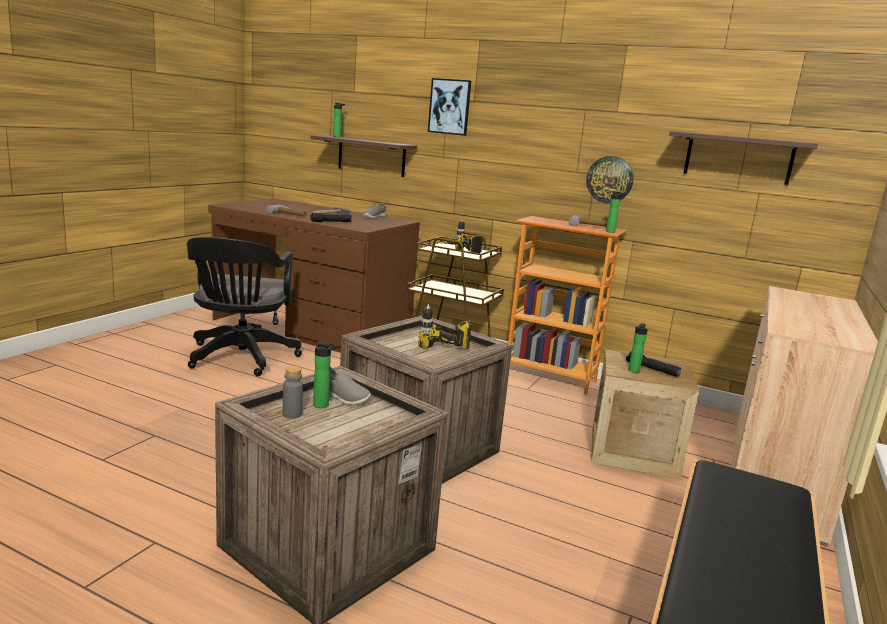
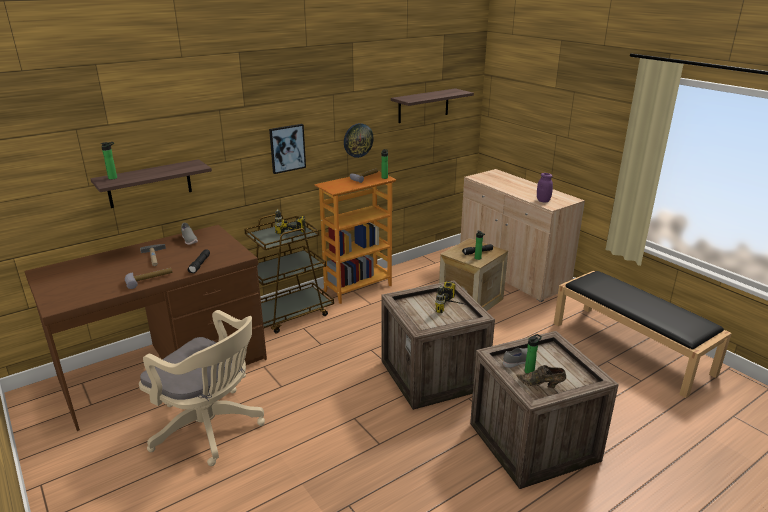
camera: 60 degrees left, 10 degrees up
(240, 358) = (211, 428): black office chair -> beige office chair
(292, 414) = (541, 384): grey bottle -> brown shoe
(450, 107) = (224, 116): picture -> picture (287, 148)
(797, 326) = (543, 200): none -> purple jar

